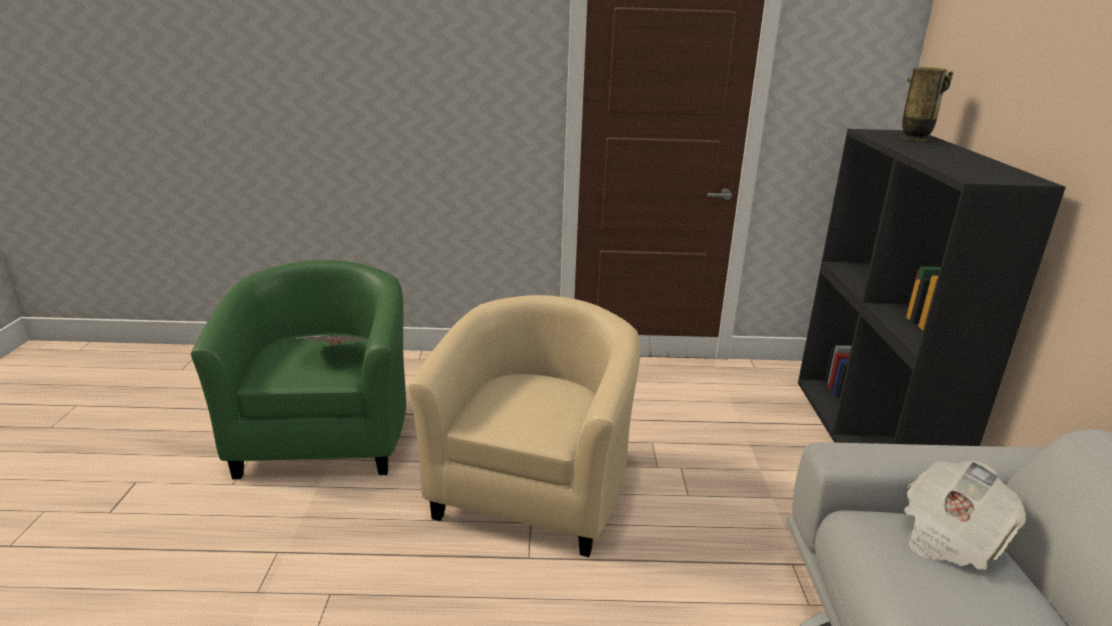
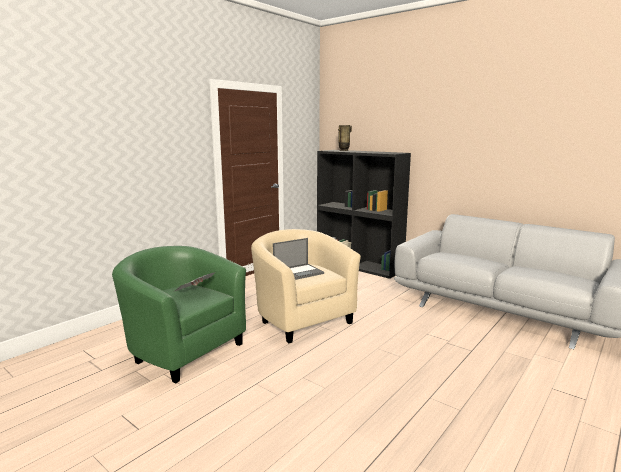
camera: 50 degrees left, 10 degrees down
(526, 398) = (298, 272): none -> laptop
(950, 536) = (447, 251): newspaper -> none

